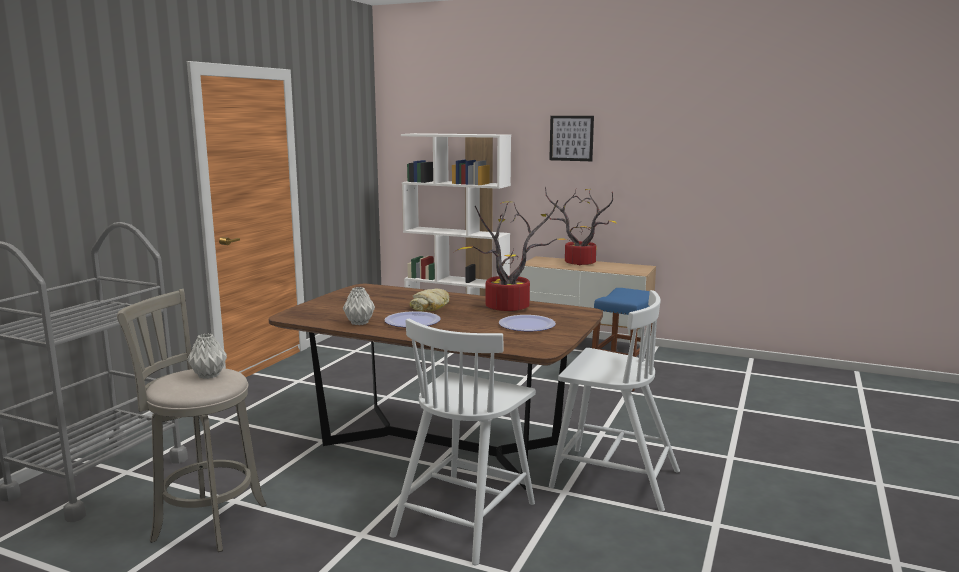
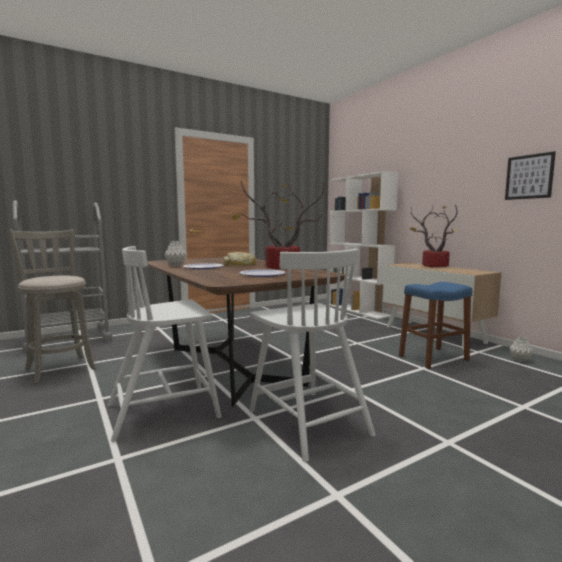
camera: 35 degrees right, 5 degrees down
(208, 375) = (59, 277): grey vase -> grey vase (520, 360)
(571, 138) = (438, 169): picture -> picture (529, 177)

